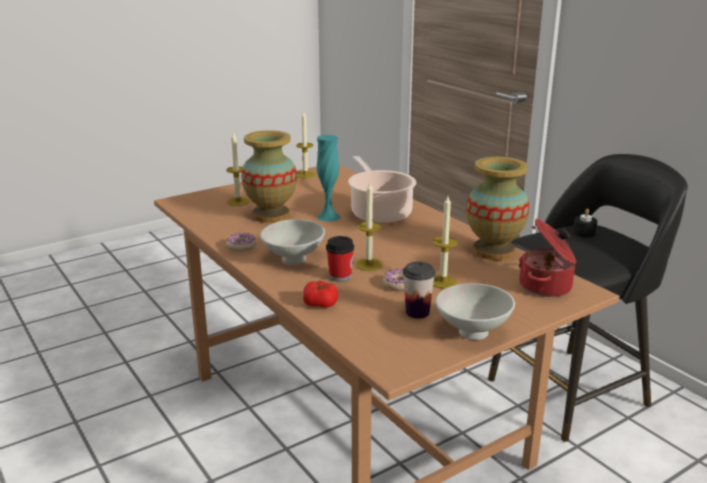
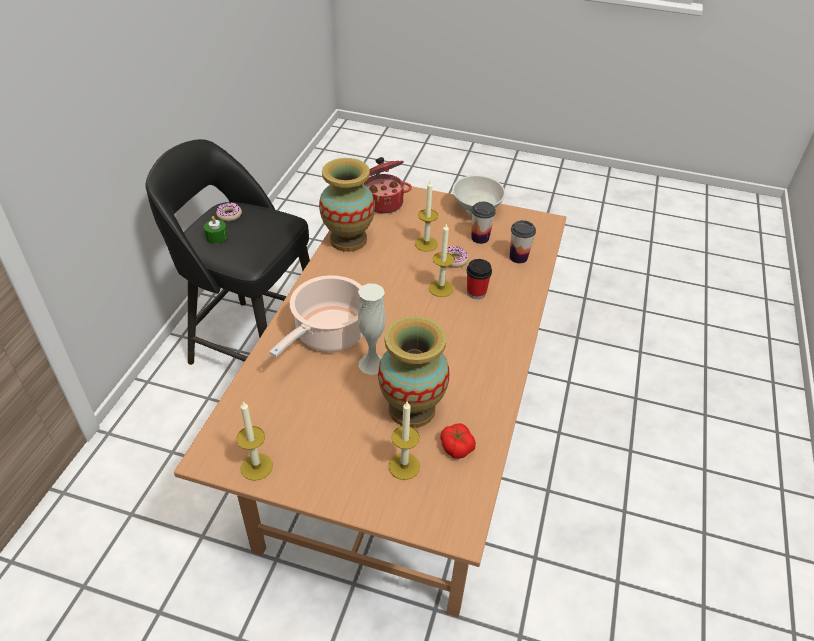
camera: 130 degrees left, 20 degrees up
(241, 246) = (496, 380): donut -> donut (229, 215)
(294, 260) = (480, 331): white bowl -> none
(320, 303) = (522, 281): tomato -> tomato (456, 447)
(328, 217) = (372, 364): turquoise vase -> white vase
(357, 318) = (518, 257): none -> cup
(584, 233) = (217, 237): black candle -> green candle

